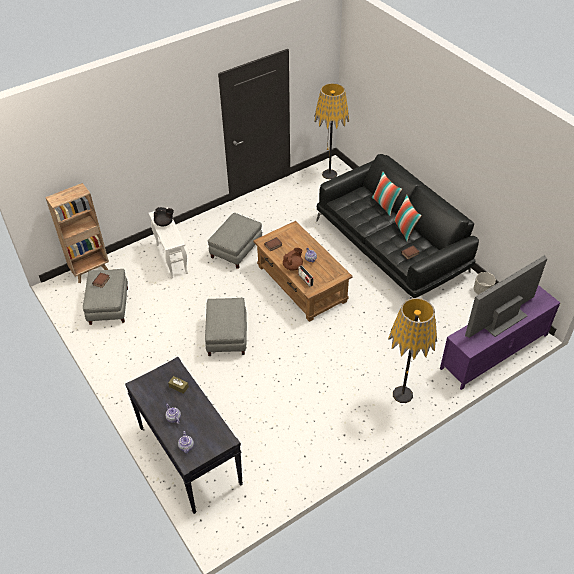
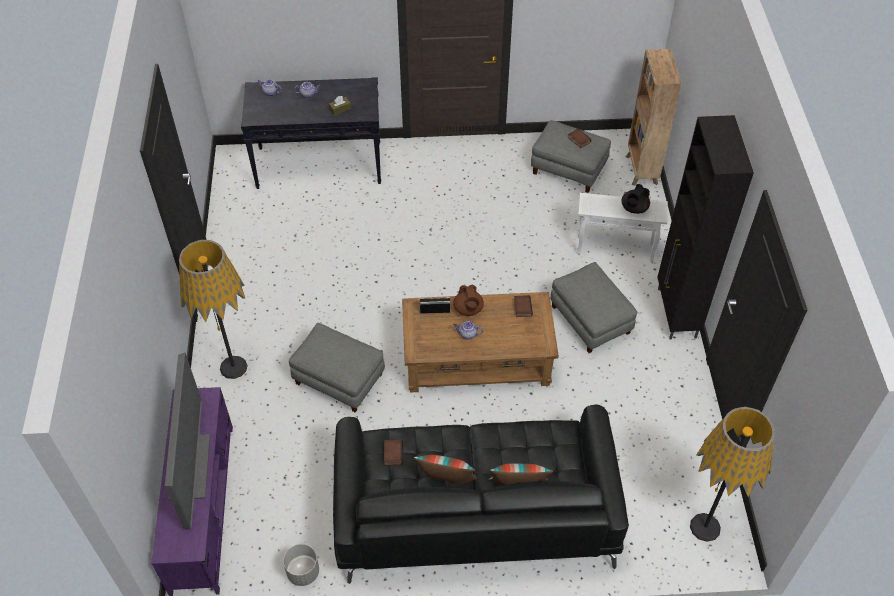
camera: 120 degrees right, 5 degrees up
(206, 219) = (676, 313): none -> black cabinet
(227, 336) = (444, 250): grey ottoman -> grey ottoman (338, 379)

